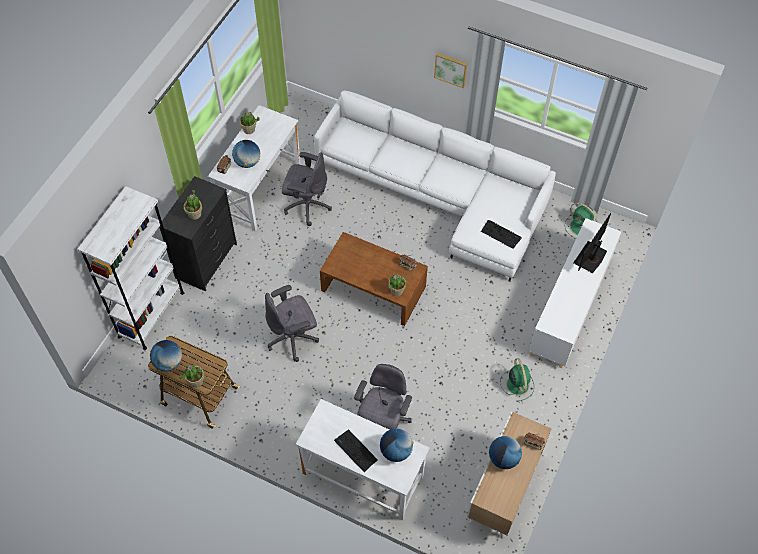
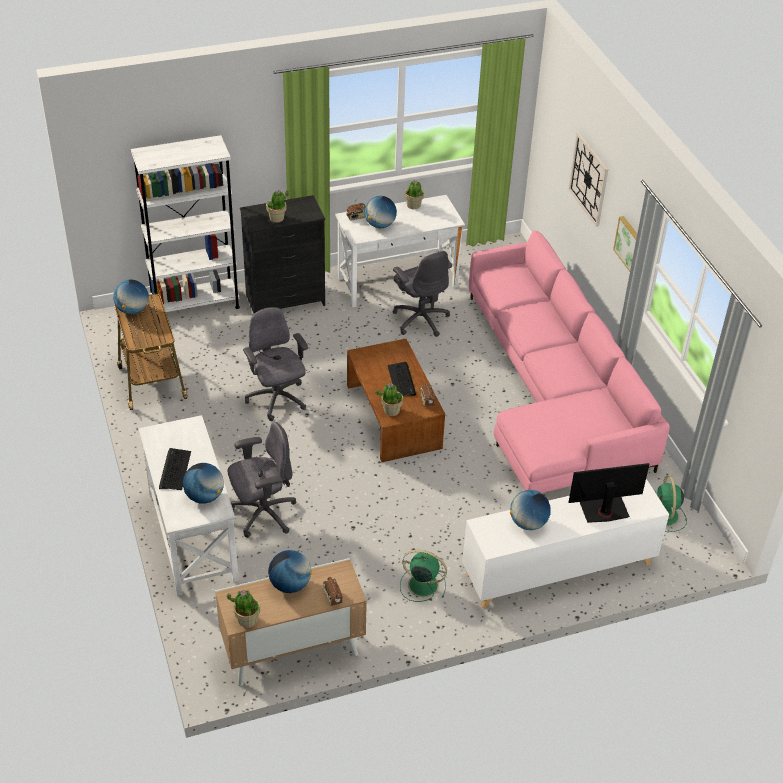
camera: 45 degrees right, 15 degrees down
(196, 381) = (133, 335): potted plant -> potted plant (247, 619)
(293, 338) = (276, 400): grey office chair -> grey office chair turned 45 degrees clockwise
(379, 36) = (589, 179): none -> wall clock
(439, 195) = (552, 393): white sofa -> pink sofa
(501, 234) = (547, 438): keyboard -> keyboard (401, 380)
(517, 384) = (421, 584): green fan -> green fan turned 105 degrees counterclockwise
(566, 301) = (528, 523): none -> globe

